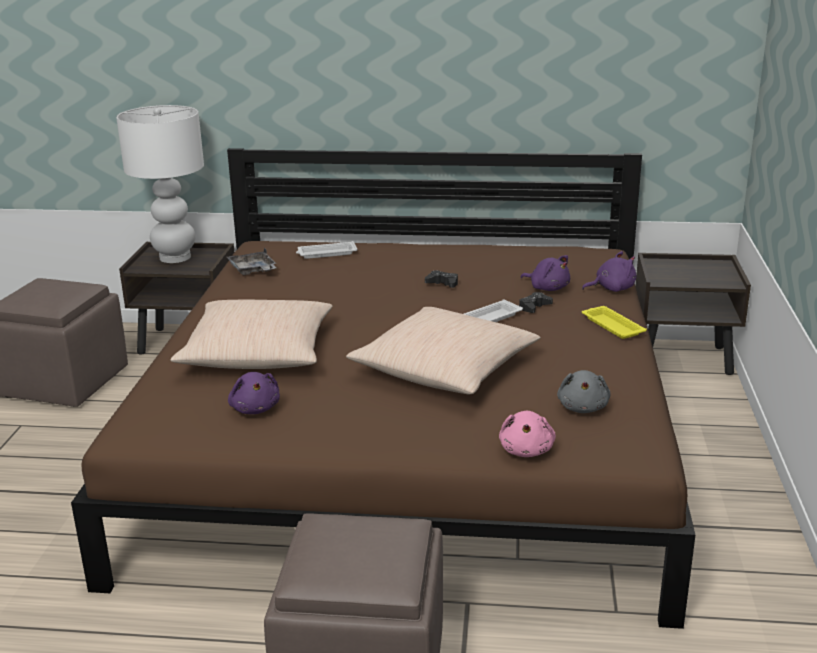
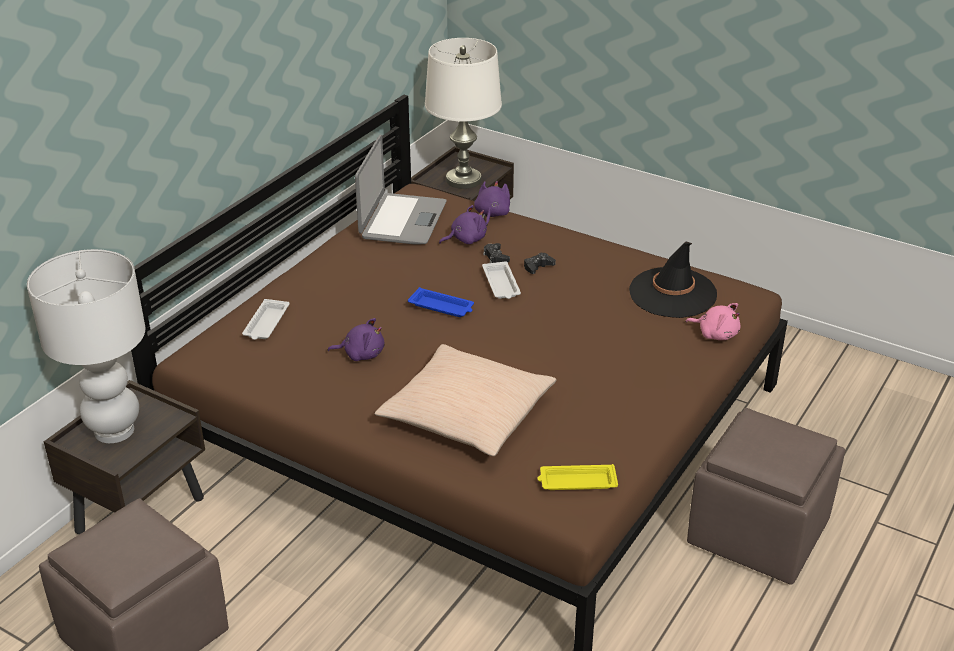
camera: 65 degrees left, 10 degrees up
(253, 270) = (263, 377): grey tray -> none
(255, 408) = (573, 438): purple plush toy -> purple plush toy (361, 354)
(418, 304) = (442, 307): none -> blue tray
(443, 283) = (408, 283): black game controller -> black game controller (538, 267)
(445, 369) = (572, 330): beige pillow -> none
(542, 257) = (402, 220): none -> laptop
(583, 407) = (672, 293): grey plush toy -> black hat
(611, 326) = (558, 238): yellow tray -> yellow tray (576, 482)
(682, 275) = (463, 180): none -> white table lamp

